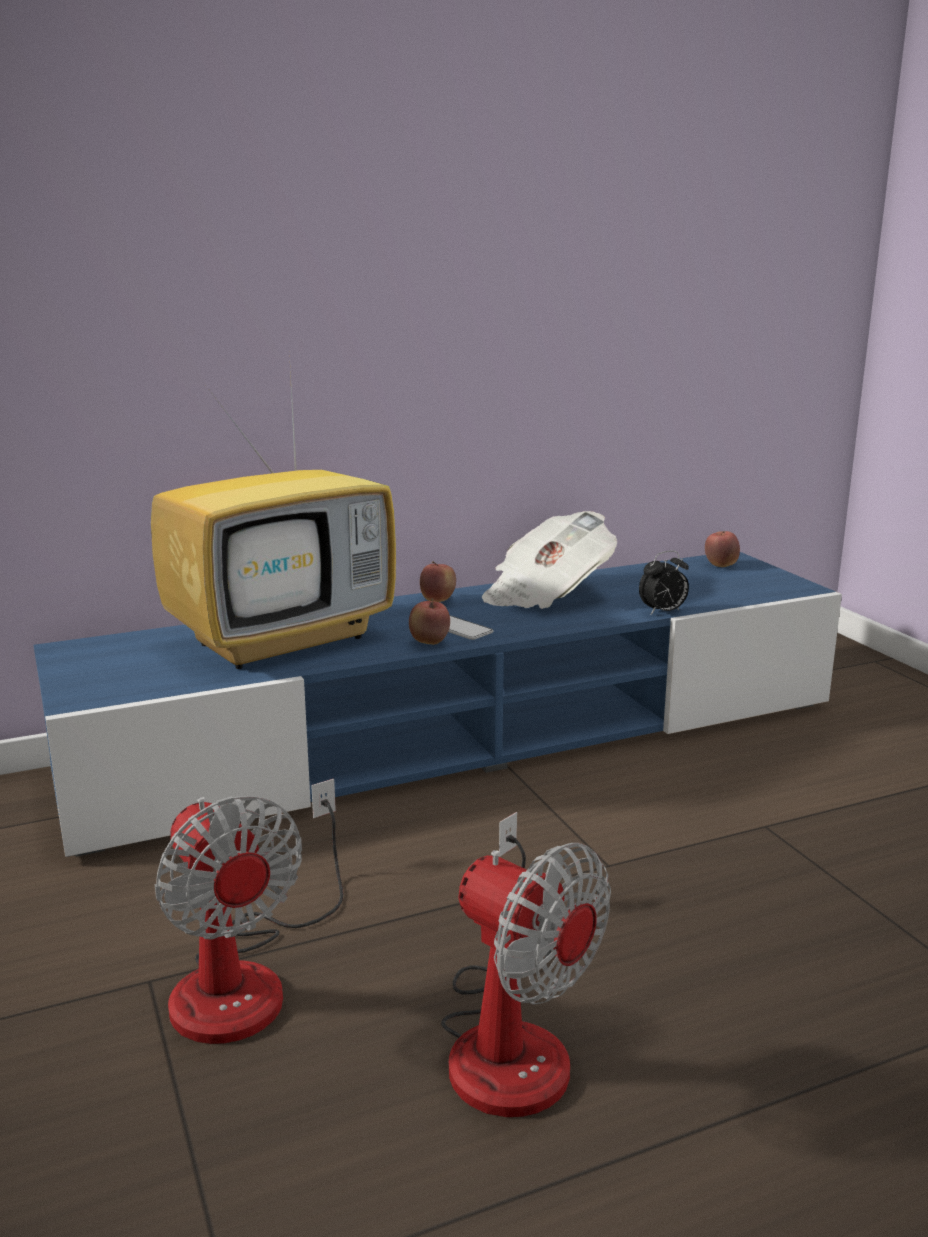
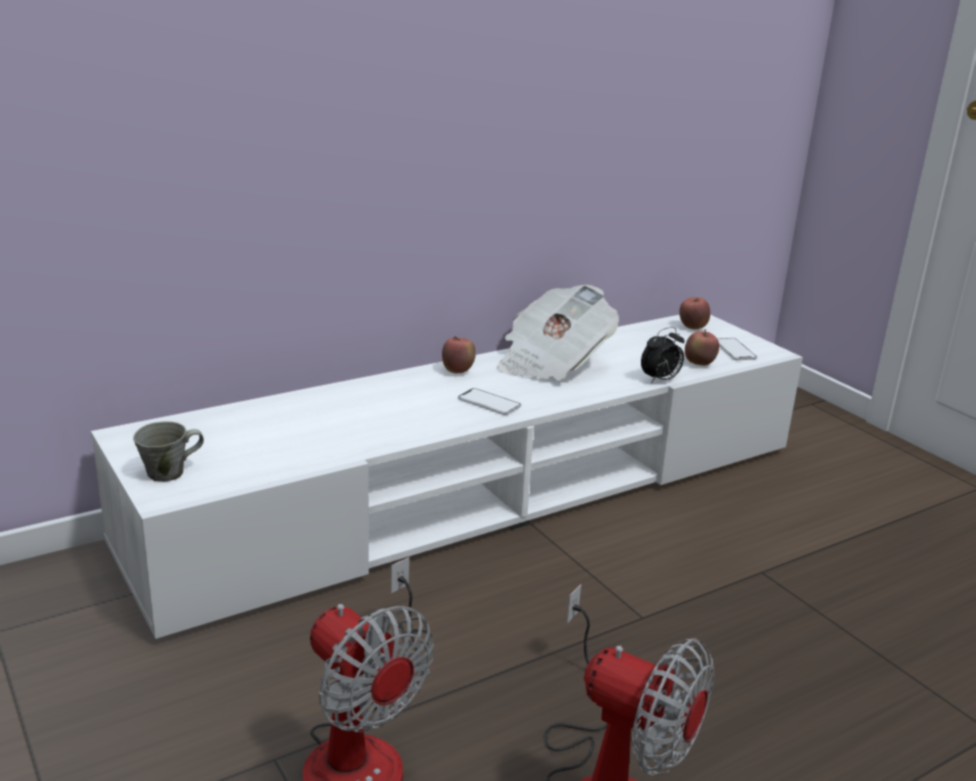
camera: 10 degrees left, 5 degrees up
(92, 681) = (168, 473): none -> grey mug
(284, 639) = (332, 418): television -> none
(429, 643) = (468, 419): apple -> apple (699, 364)
(465, 738) = (484, 494): blue tv stand -> white tv stand
(761, 586) = (734, 350): none -> phone

